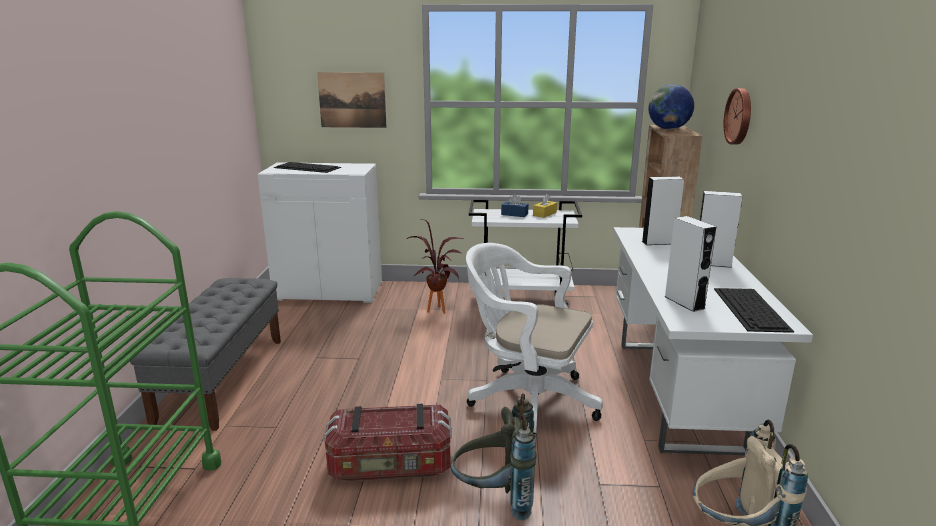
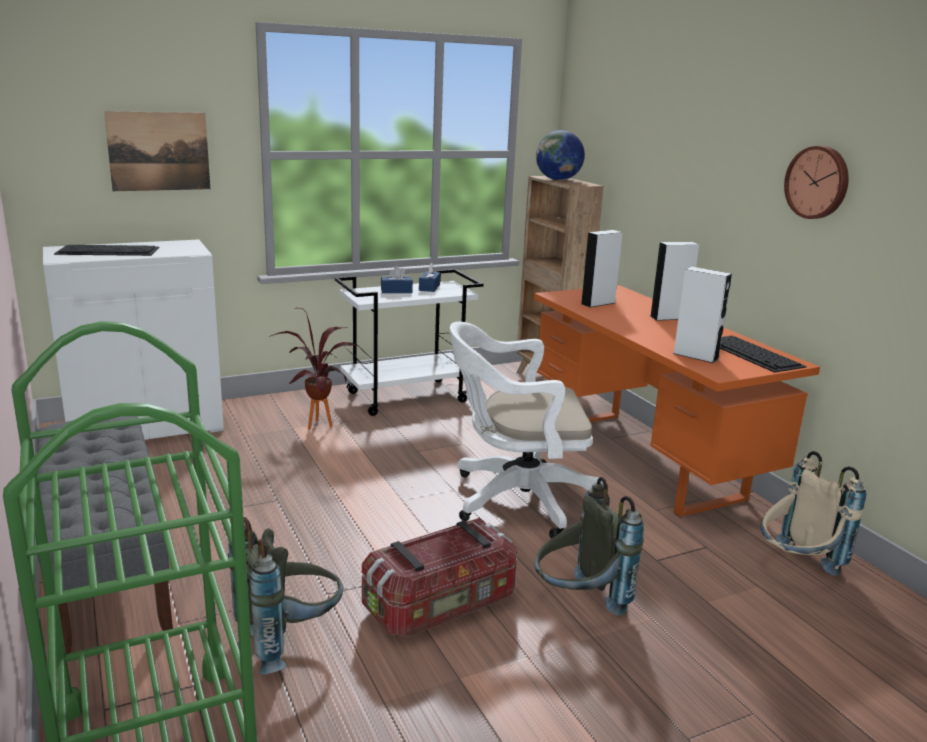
camera: 30 degrees left, 0 degrees up
(273, 457) = (290, 640): none -> grey backpack
(544, 214) = (429, 287): yellow tissue box -> blue tissue box
(677, 393) = (644, 460): white desk -> orange desk
(740, 116) = (664, 163): wall clock -> wall clock (818, 182)

